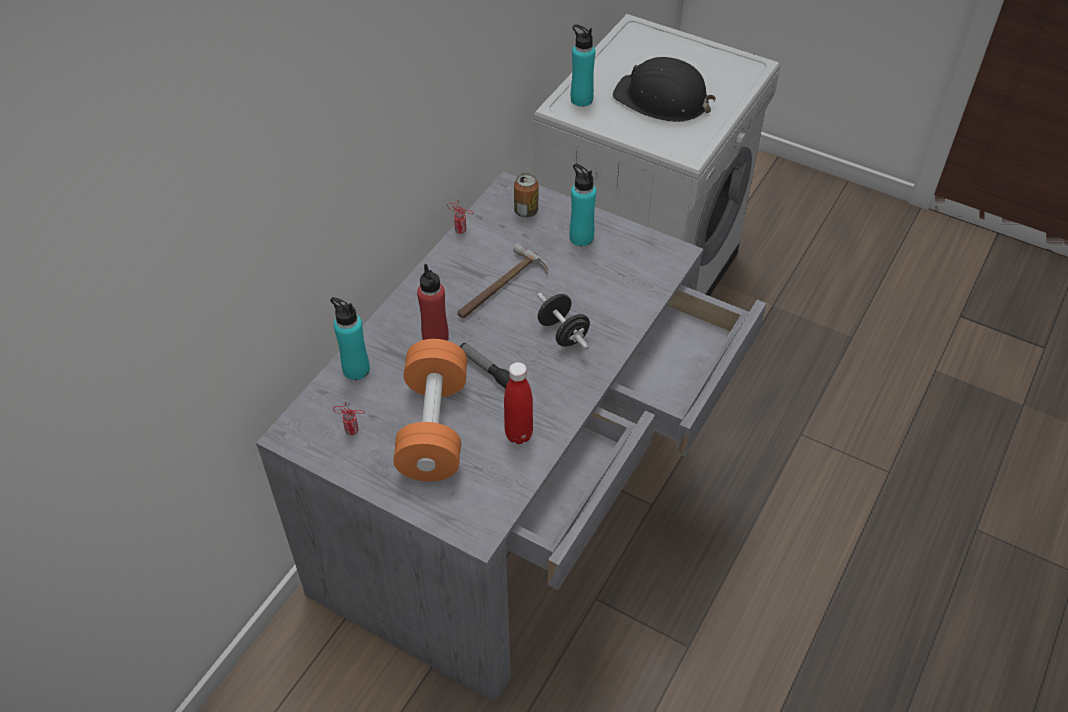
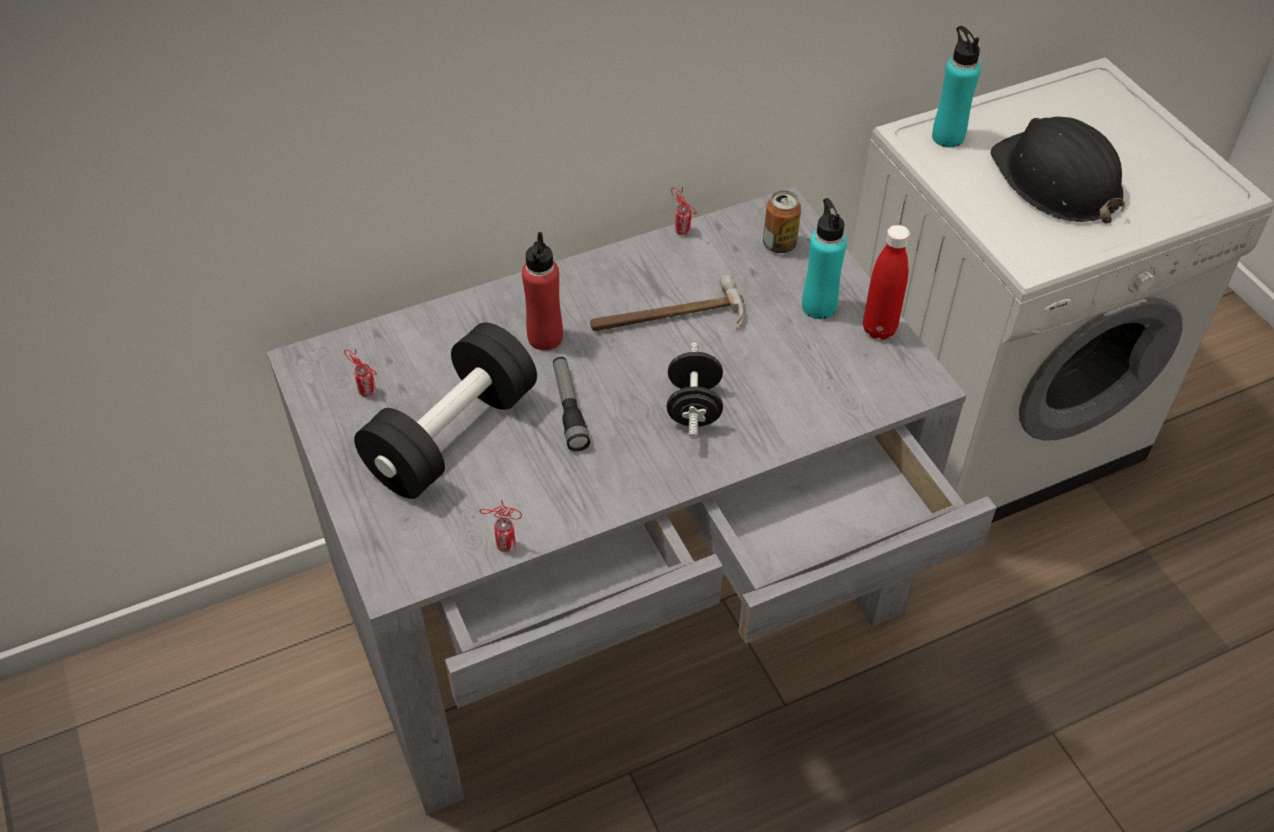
camera: 35 degrees right, 0 degrees up
(356, 369) = (431, 328): turquoise bottle -> none
(433, 428) = (452, 436): orange dumbbell -> black dumbbell
(518, 434) = (536, 496): red bottle -> red bottle (879, 329)
(526, 473) = (503, 545): none -> can

